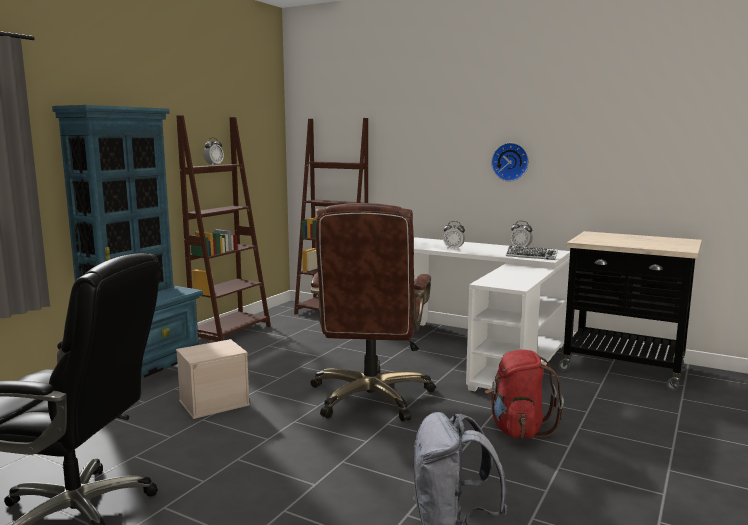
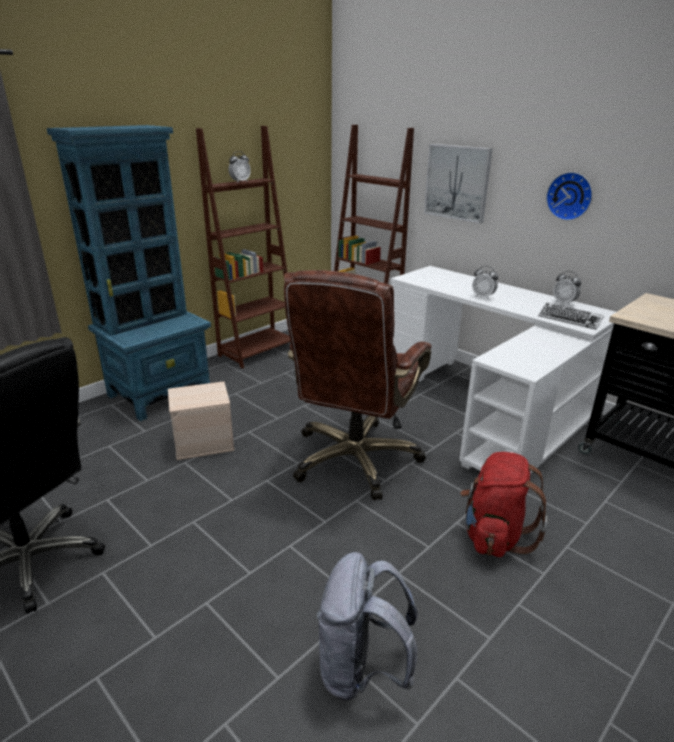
camera: 15 degrees right, 15 degrees up
(412, 160) = (457, 182): none -> picture

